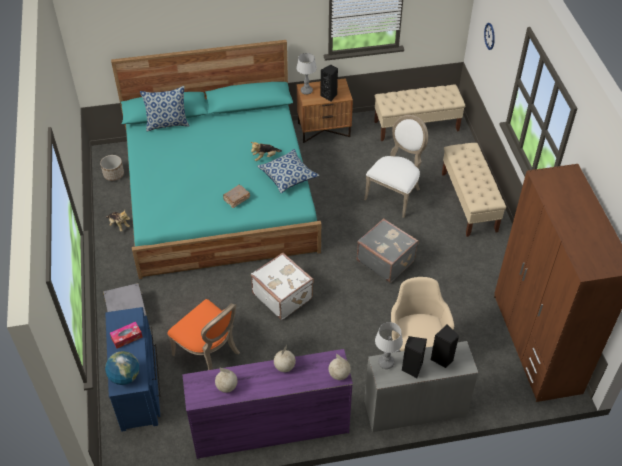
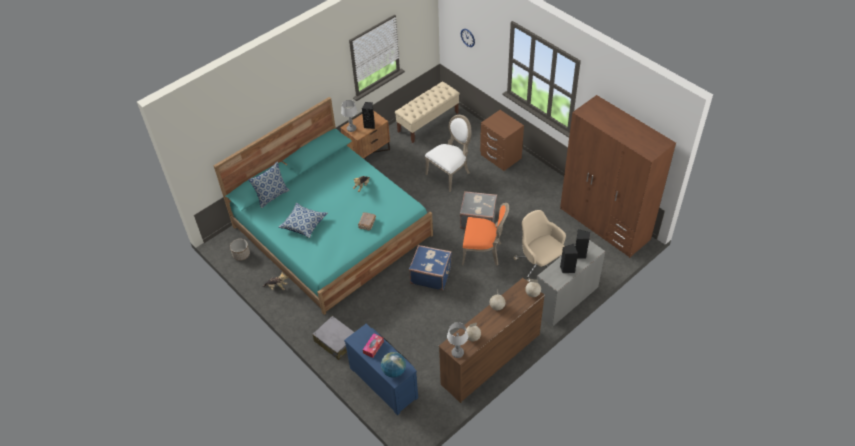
camera: 30 degrees left, 0 degrees up
(209, 353) = (414, 336): orange chair -> orange chair (483, 252)
(270, 428) = (490, 359): purple dresser -> brown dresser
(283, 295) = (430, 274): white suitcase -> blue suitcase
(288, 176) = (388, 192): pillow -> pillow (304, 224)
(385, 363) = (550, 273): table lamp -> table lamp (457, 353)
(395, 194) = (450, 174): white chair -> white chair turned 45 degrees clockwise
(469, 202) = (500, 157): beige bench -> brown nightstand

